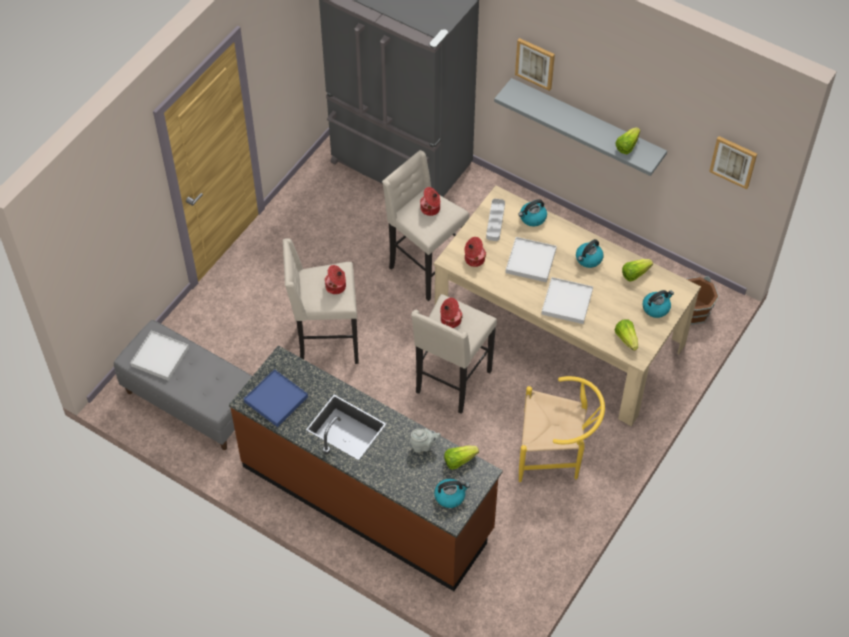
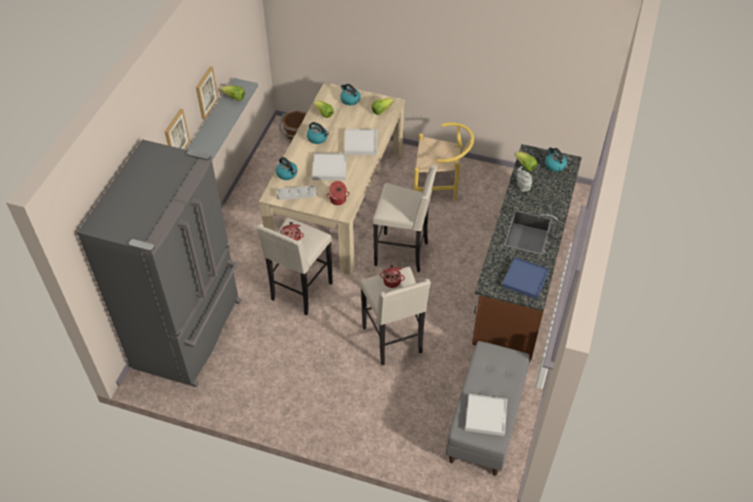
camera: 105 degrees left, 5 degrees down
(450, 320) = (398, 205): cooking pot -> none
(556, 455) = (440, 187): yellow chair -> yellow chair turned 105 degrees clockwise
(733, 161) = (251, 29): picture -> picture (205, 92)

